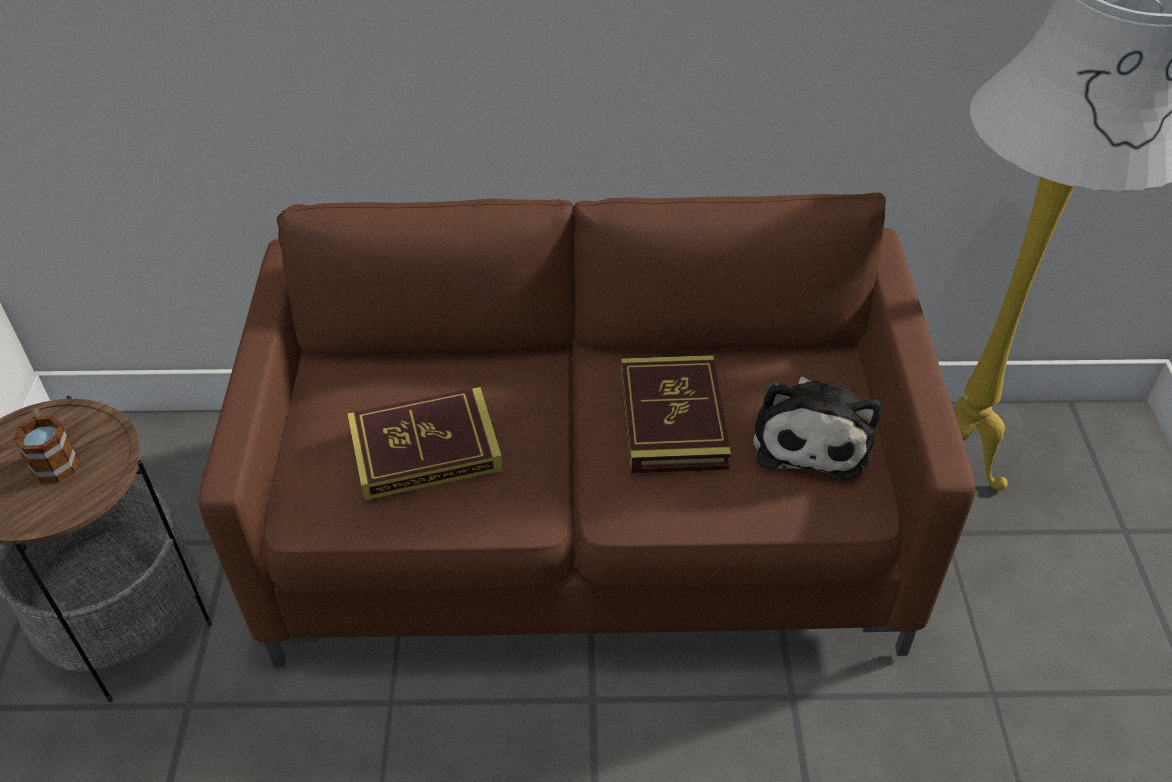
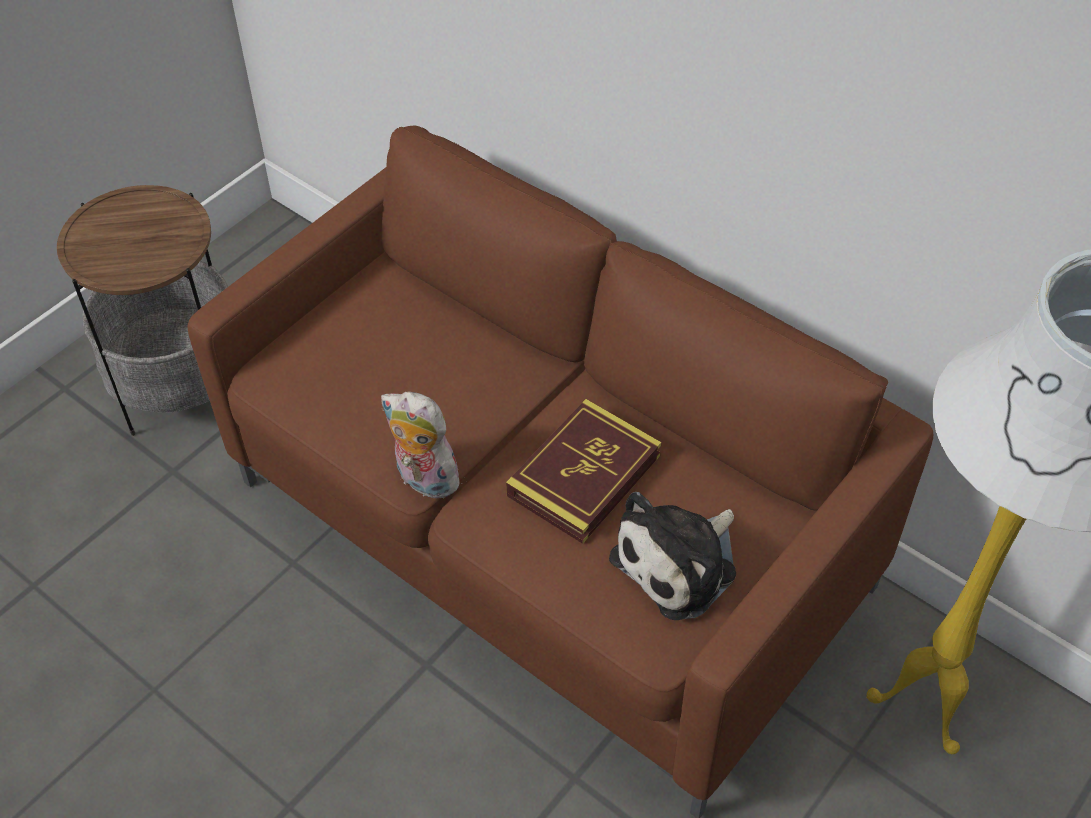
camera: 40 degrees right, 5 degrees up
(53, 459) = (144, 235): mug -> none
(425, 449) = (385, 380): book -> none
(542, 508) = (423, 479): none -> plush toy

